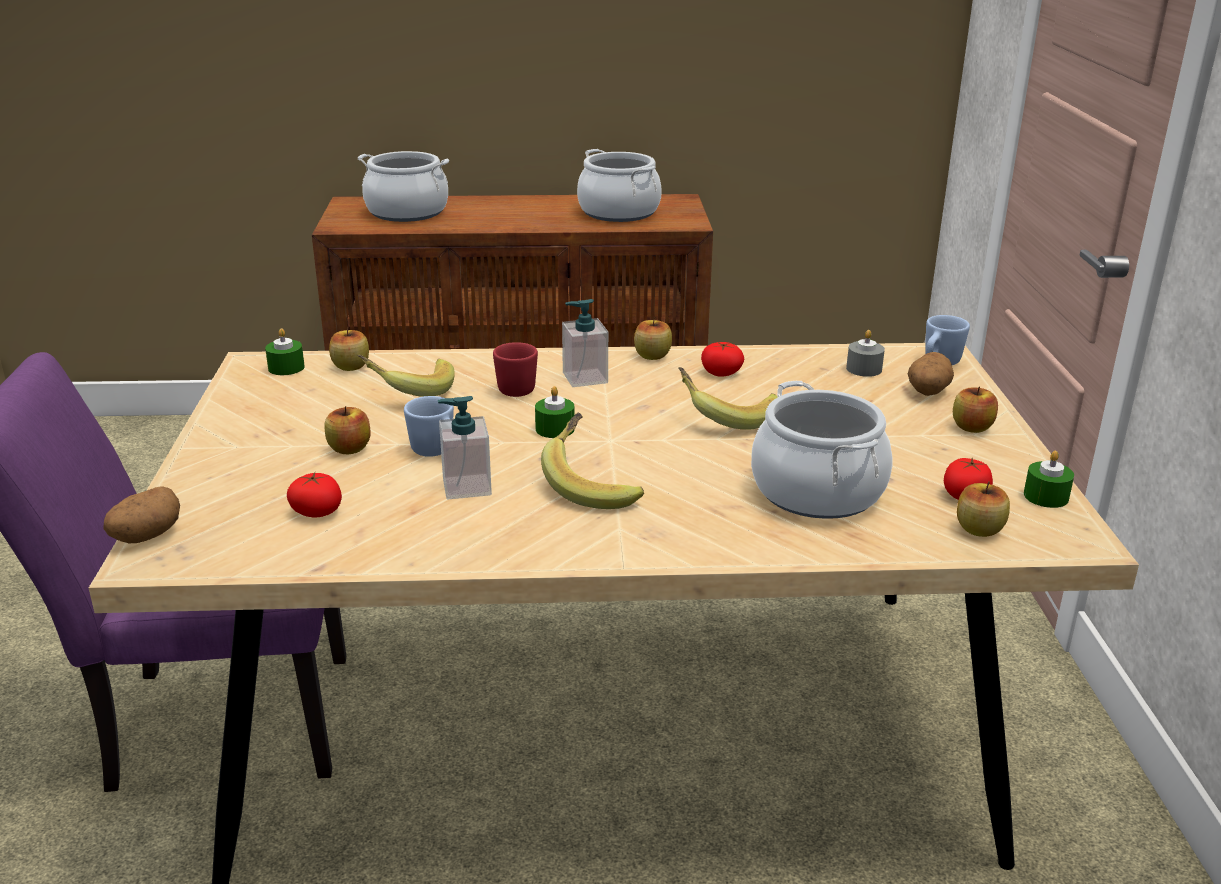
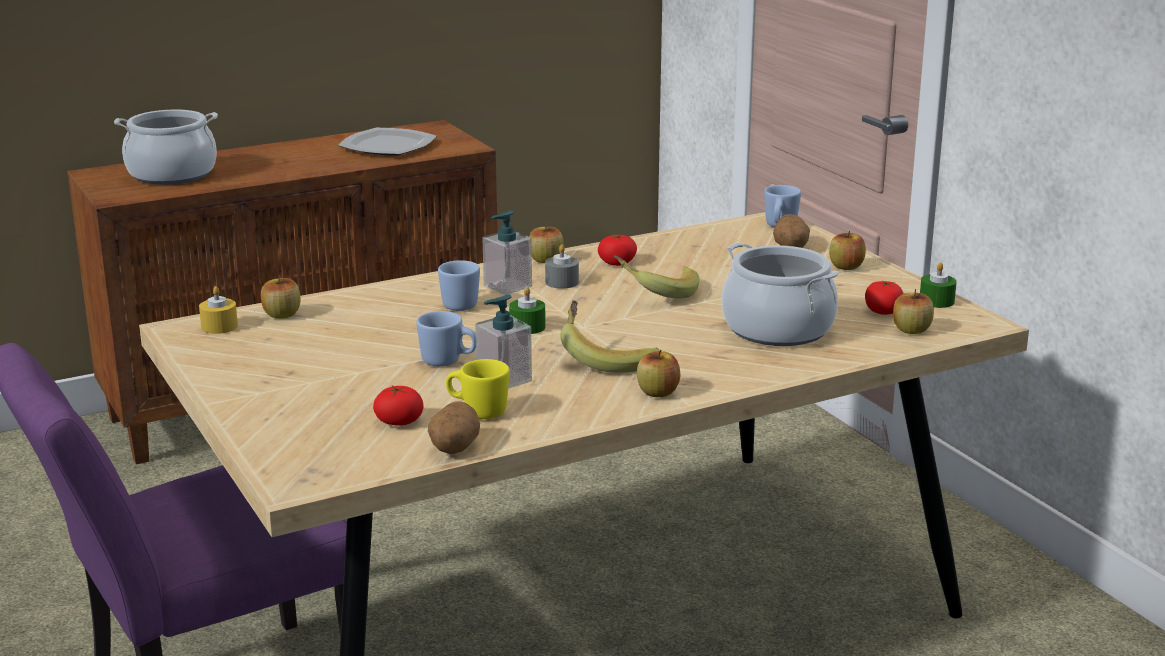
camera: 25 degrees left, 5 degrees down
(146, 536) = (270, 469): potato -> potato (453, 448)
(286, 368) = (219, 326): green candle -> yellow candle
(349, 449) = (367, 374): apple -> apple (658, 392)
(401, 519) = (478, 411): none -> yellow mug
(409, 390) = (363, 323): banana -> none
(519, 388) = (460, 303): red mug -> blue mug
(619, 212) = (389, 146): cooking pot -> plate
(864, 369) = (727, 240): grey candle -> grey candle (562, 282)

